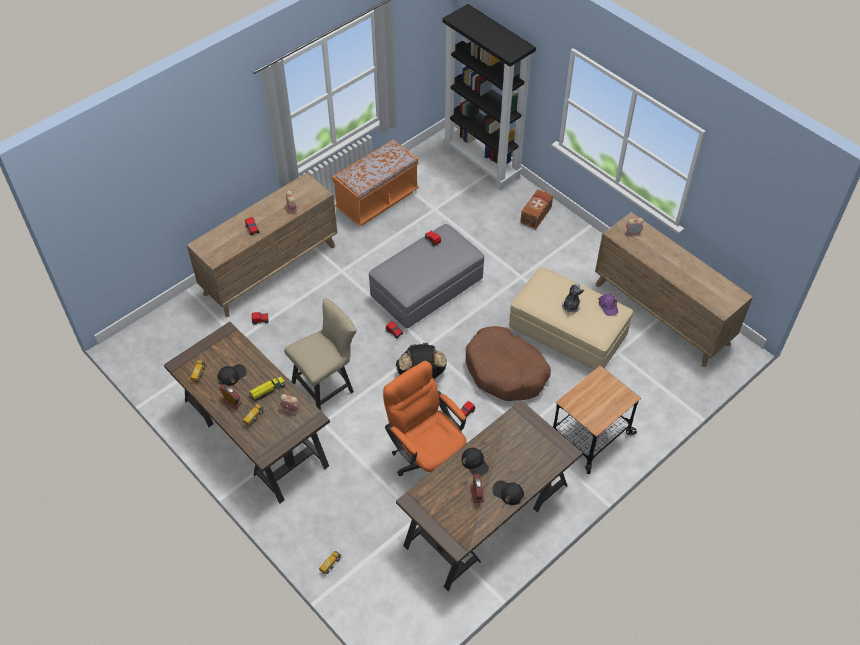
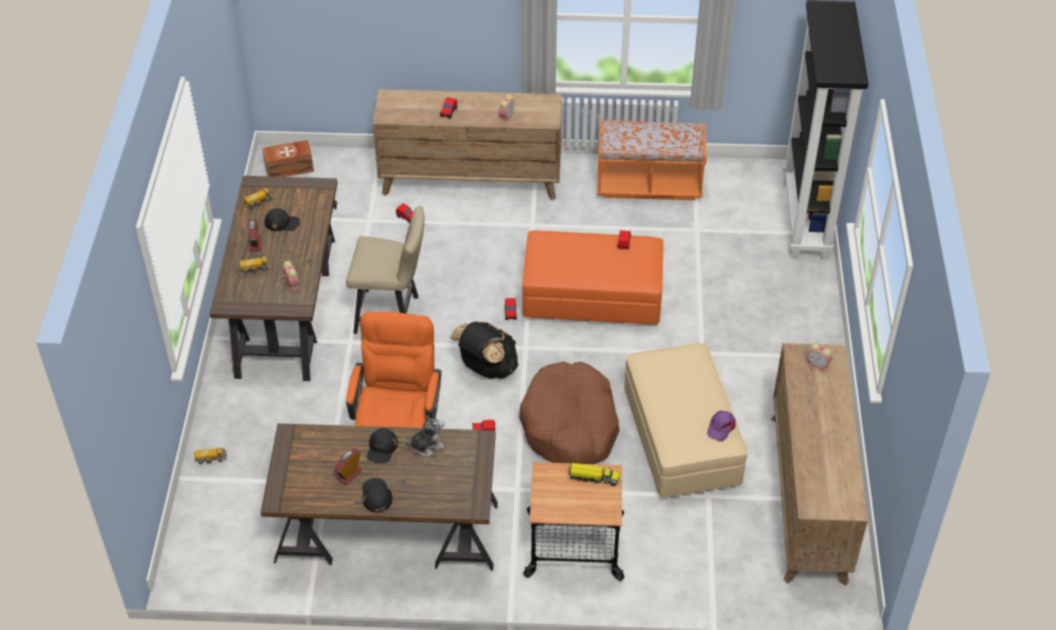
camera: 45 degrees right, 5 degrees down
(267, 391) = (292, 256): toy truck -> toy truck (593, 477)
(426, 288) = (592, 297): grey ottoman -> orange ottoman
(536, 215) = (798, 307): brown storage box -> brown storage box (290, 168)
(571, 306) = (681, 398): plush toy -> plush toy (426, 445)

